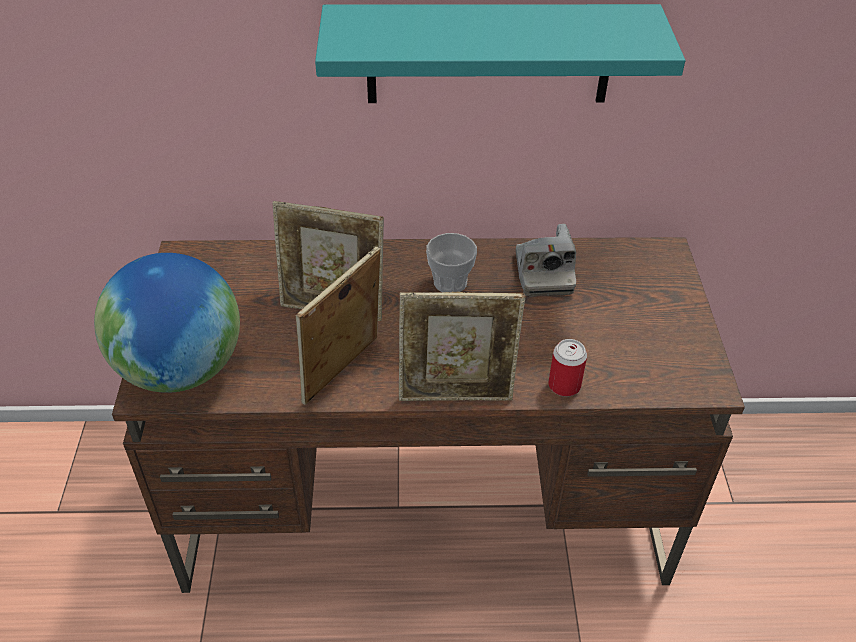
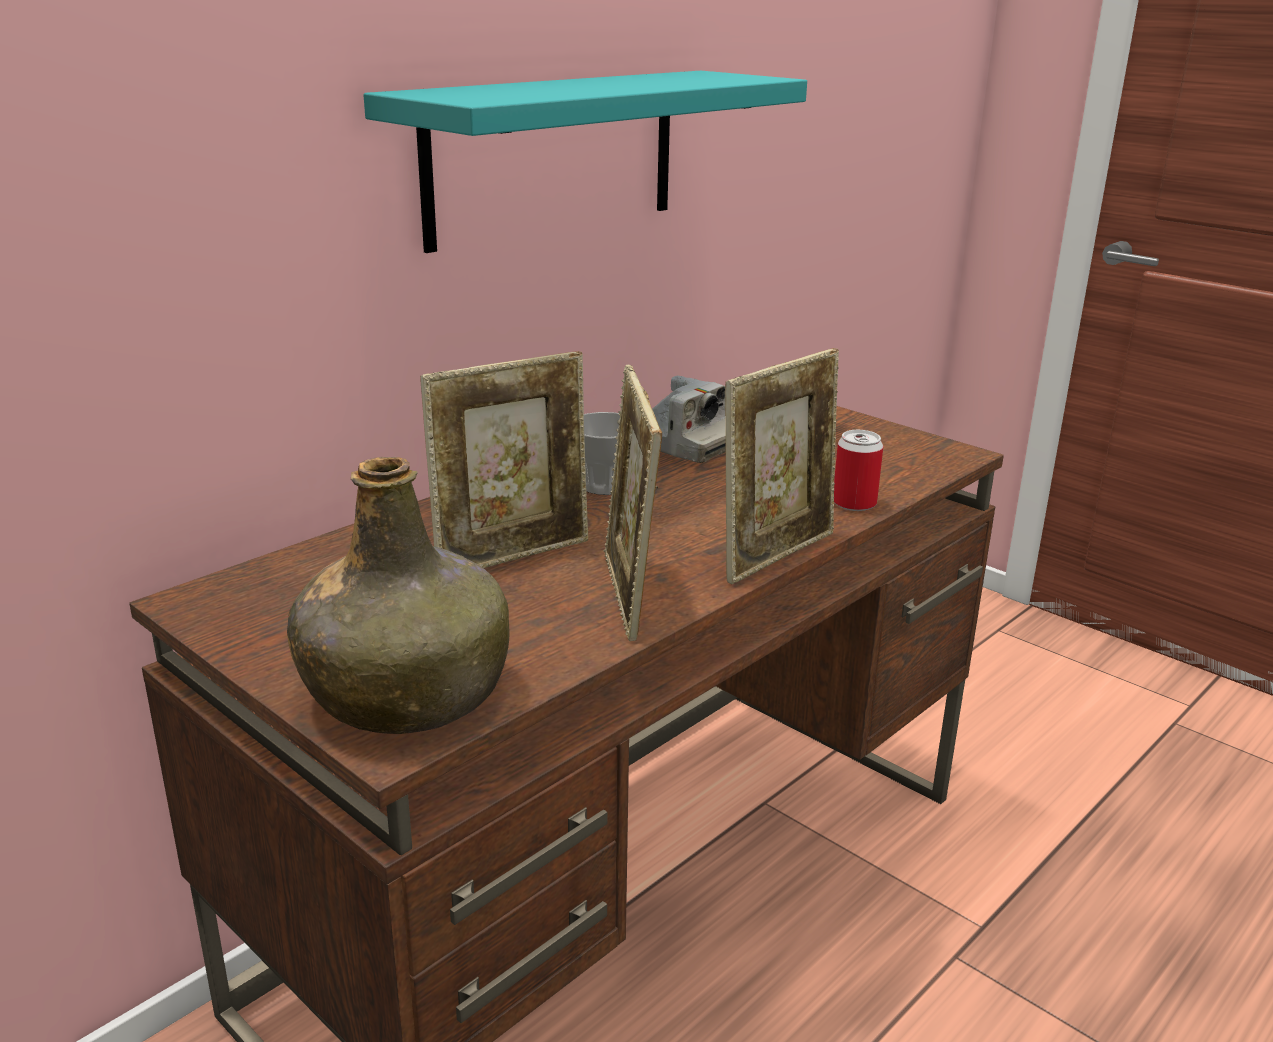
camera: 45 degrees left, 20 degrees down
(182, 369) = (407, 693): globe -> green bottle

